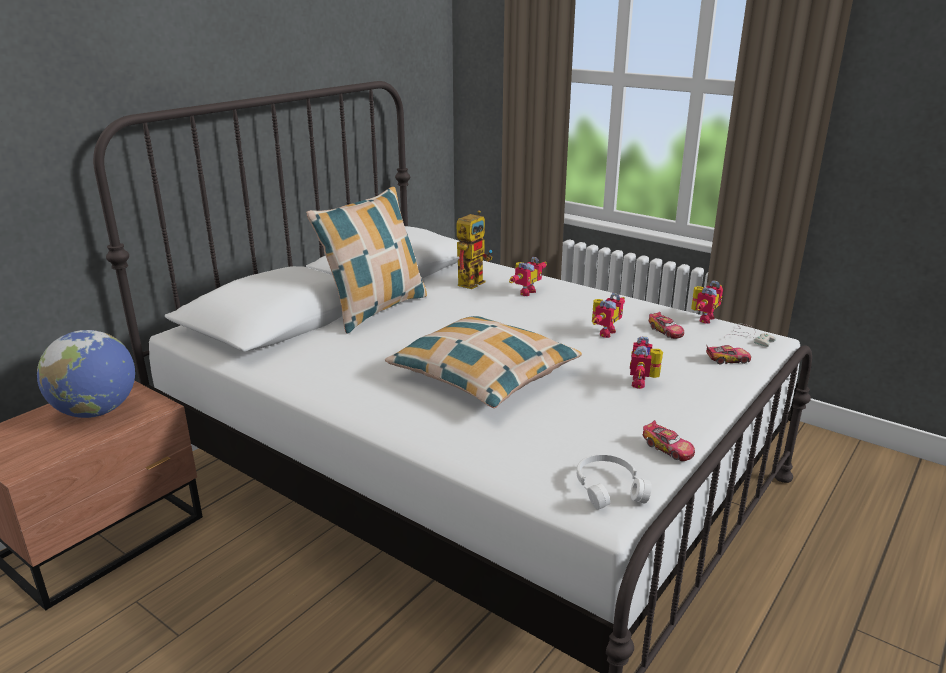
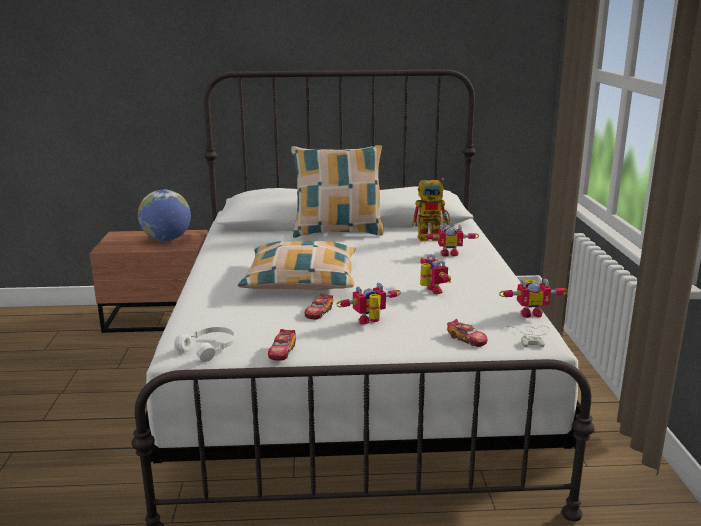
camera: 50 degrees right, 5 degrees down
(603, 332) = (430, 291): toy robot -> toy robot turned 105 degrees counterclockwise
(666, 331) = (476, 308): toy car -> toy car (318, 312)

